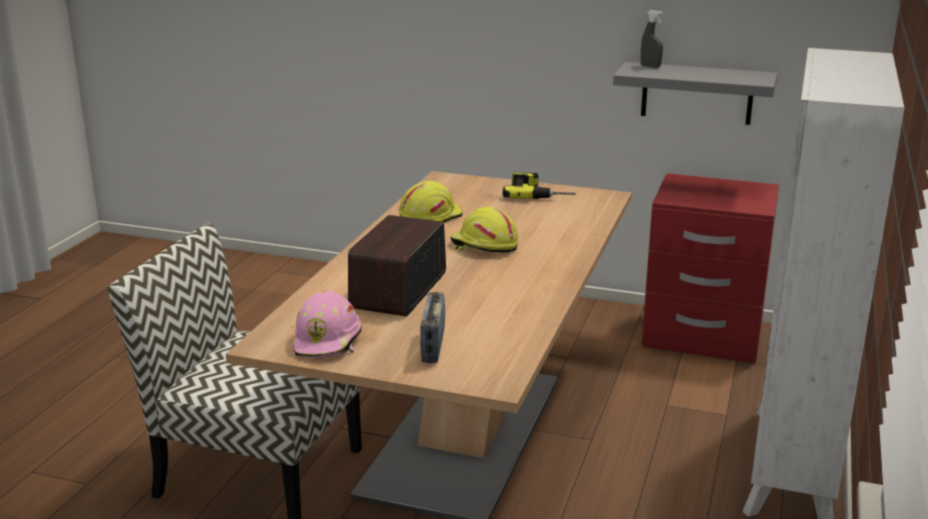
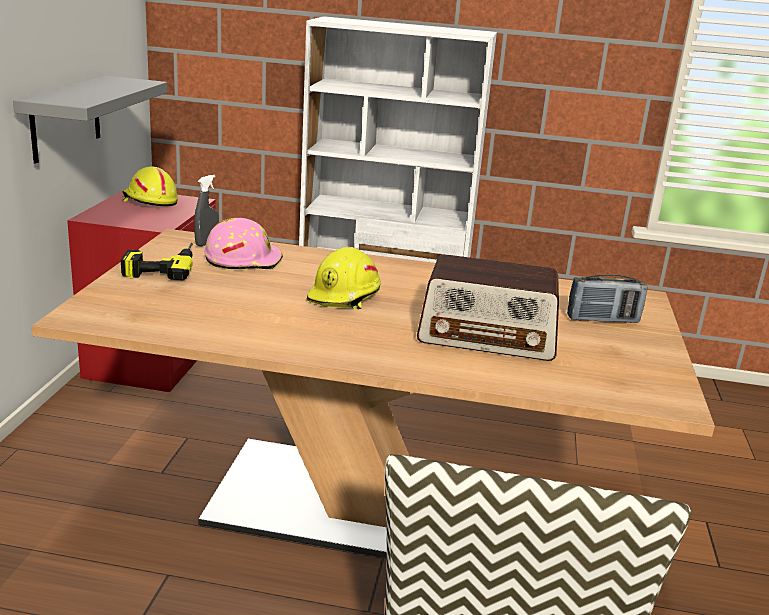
camera: 100 degrees left, 0 degrees up
(328, 341) = (635, 368): pink hard hat -> pink hard hat (243, 260)
(429, 216) = (244, 324): yellow hard hat -> yellow hard hat (149, 201)
(650, 66) = (52, 96): grey spray bottle -> grey spray bottle (207, 243)

